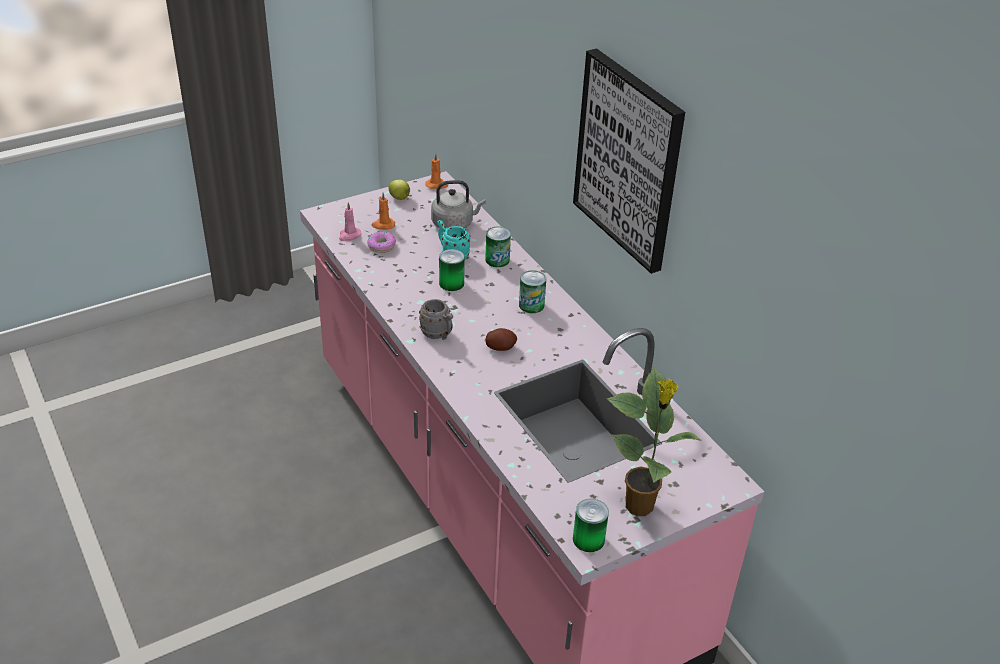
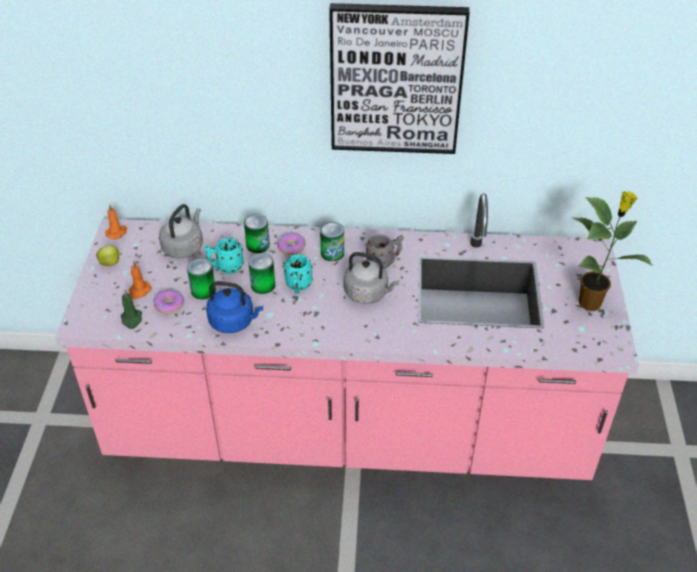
camera: 55 degrees left, 5 degrees up
(349, 235) = (131, 319): pink candle -> green candle
(394, 286) = (234, 322): none -> blue kettle
(438, 334) = (322, 322): grey mug -> grey mug (384, 263)
(468, 303) = (298, 287): none -> turquoise mug
(500, 347) = (368, 293): potato -> grey kettle
(514, 279) = (292, 247): none -> donut
(588, 539) = (607, 344): can -> can (203, 290)

